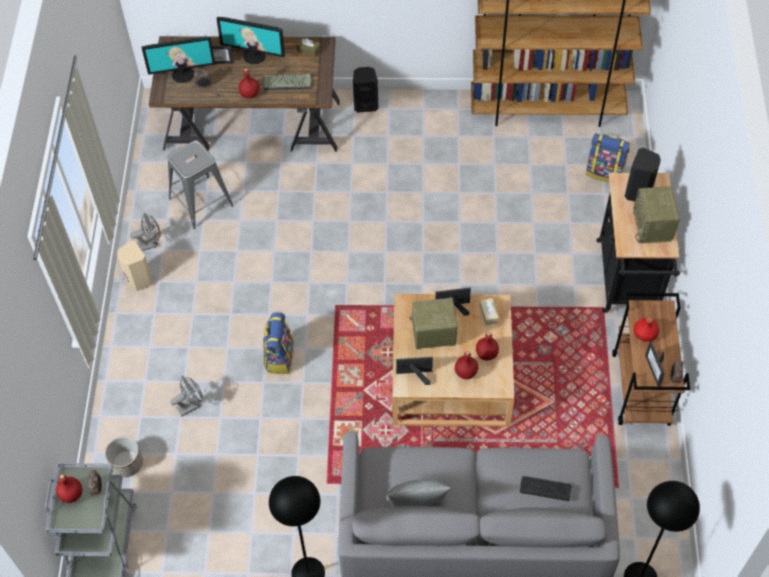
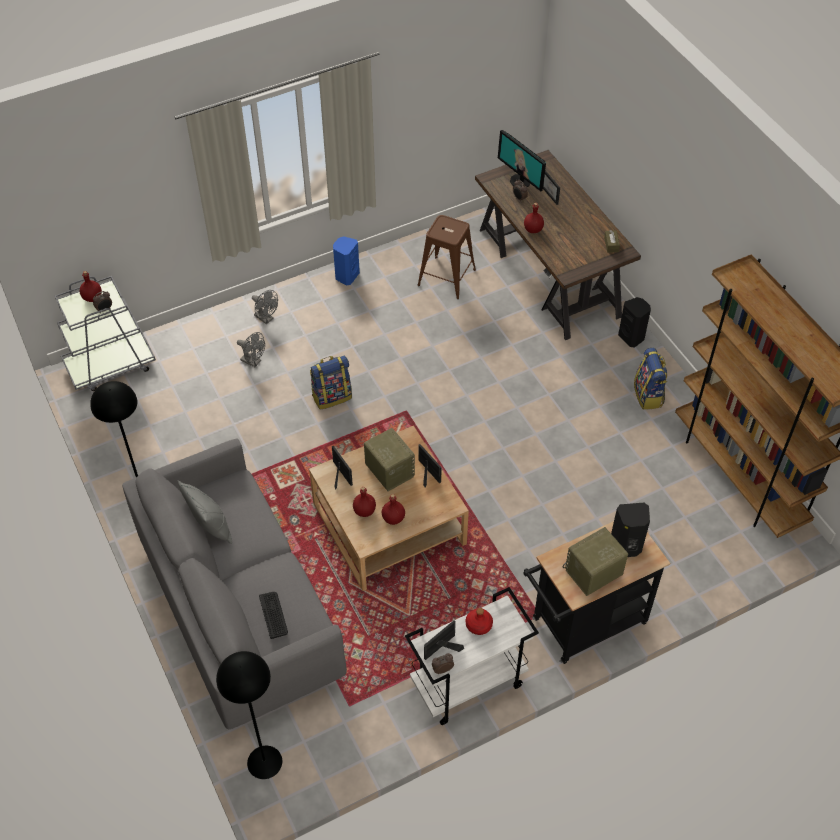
camera: 60 degrees right, 5 degrees down
(127, 463) = (182, 347): planter -> none
(138, 280) = (346, 276): beige speaker -> blue speaker
(151, 244) = (385, 267): grey fan -> grey fan (266, 318)
(201, 202) = (447, 277): grey stool -> brown stool
(254, 56) = (575, 214): monitor -> none
(288, 82) = (565, 247): keyboard -> none
(488, 314) = (436, 502): beige tissue box -> none
(605, 172) = (701, 553): backpack -> backpack (648, 395)
(641, 389) = (467, 684): brown cart -> white cart

